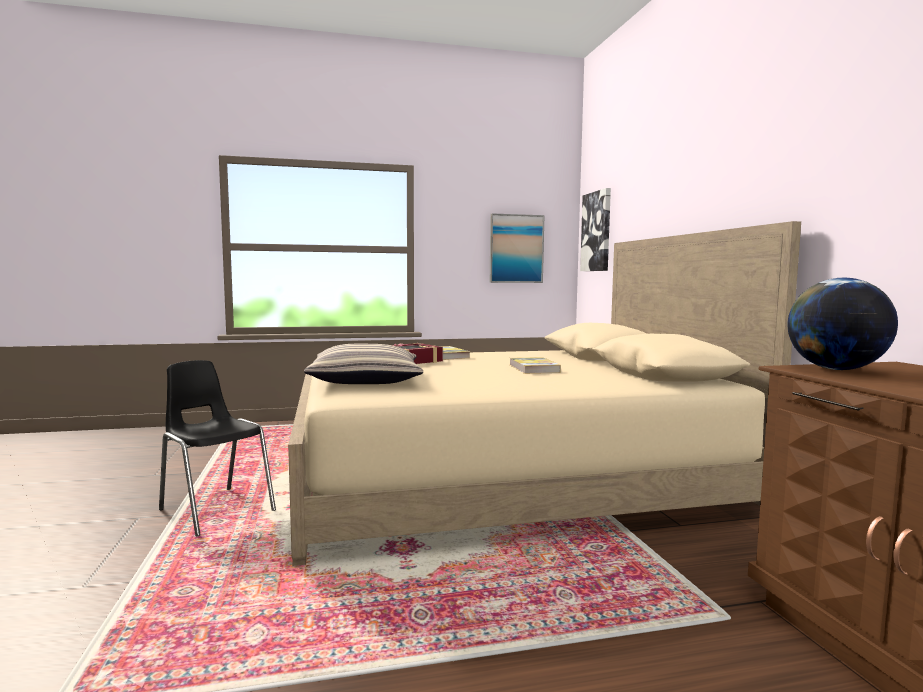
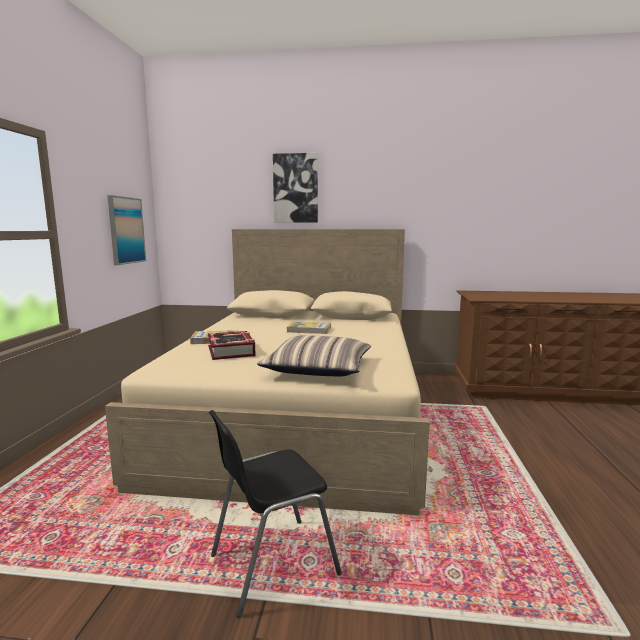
camera: 70 degrees left, 5 degrees up
(597, 231) = (190, 217): picture -> picture (295, 188)
(836, 369) = (482, 297): globe -> none

